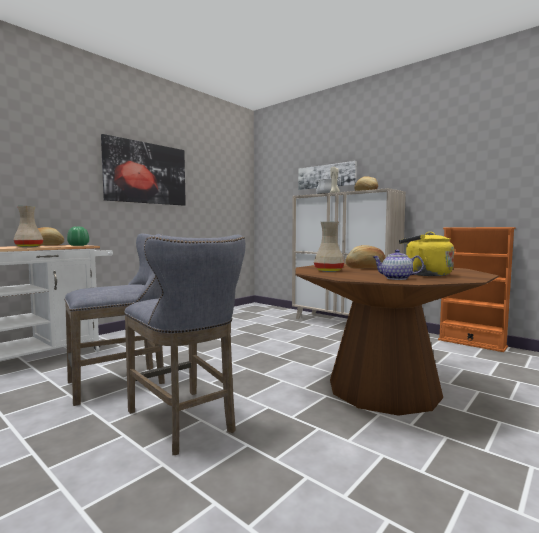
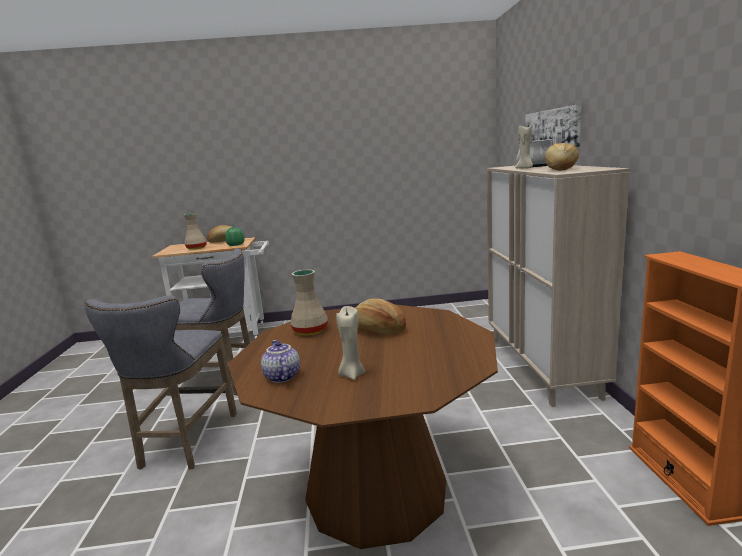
camera: 45 degrees right, 10 degrees up
(146, 173) = (324, 152): picture -> none
(424, 274) = (351, 374): yellow kettle -> beige candle

